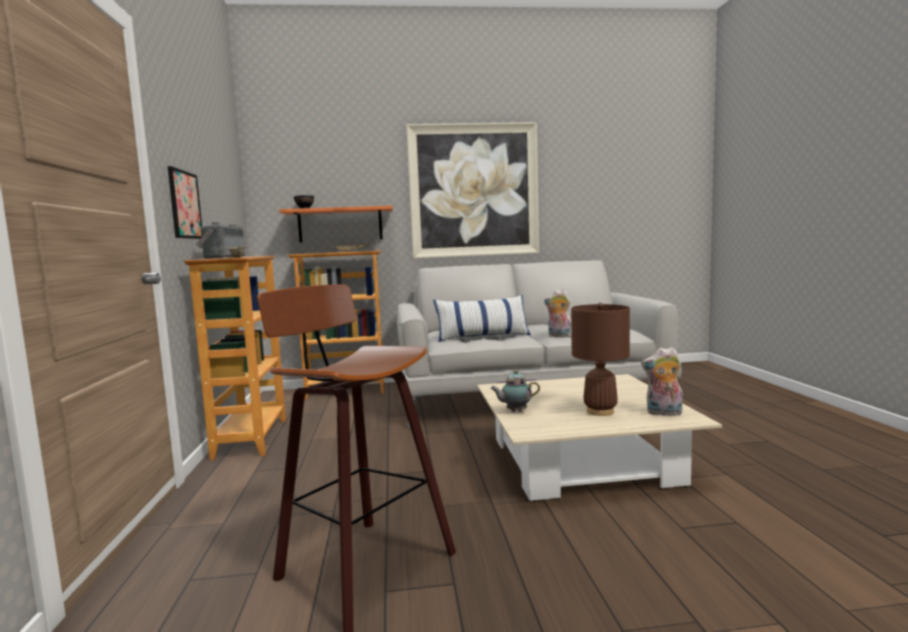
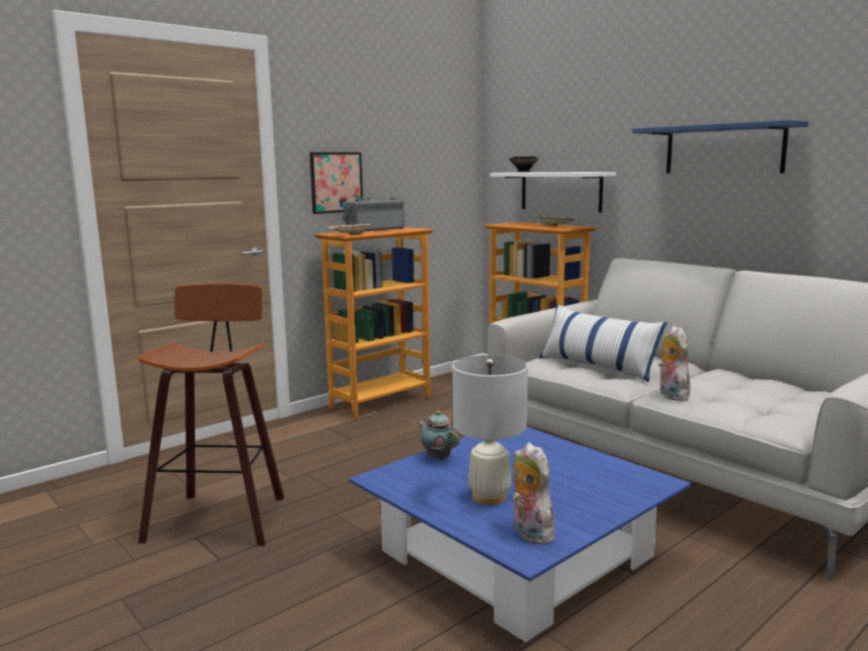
camera: 55 degrees right, 5 degrees up
(340, 225) = (560, 191): orange shelf -> white shelf
(474, 191) = (723, 149): picture -> blue shelf
(582, 460) = (518, 555): beige coffee table -> blue coffee table
(600, 411) = (489, 497): brown table lamp -> white table lamp

